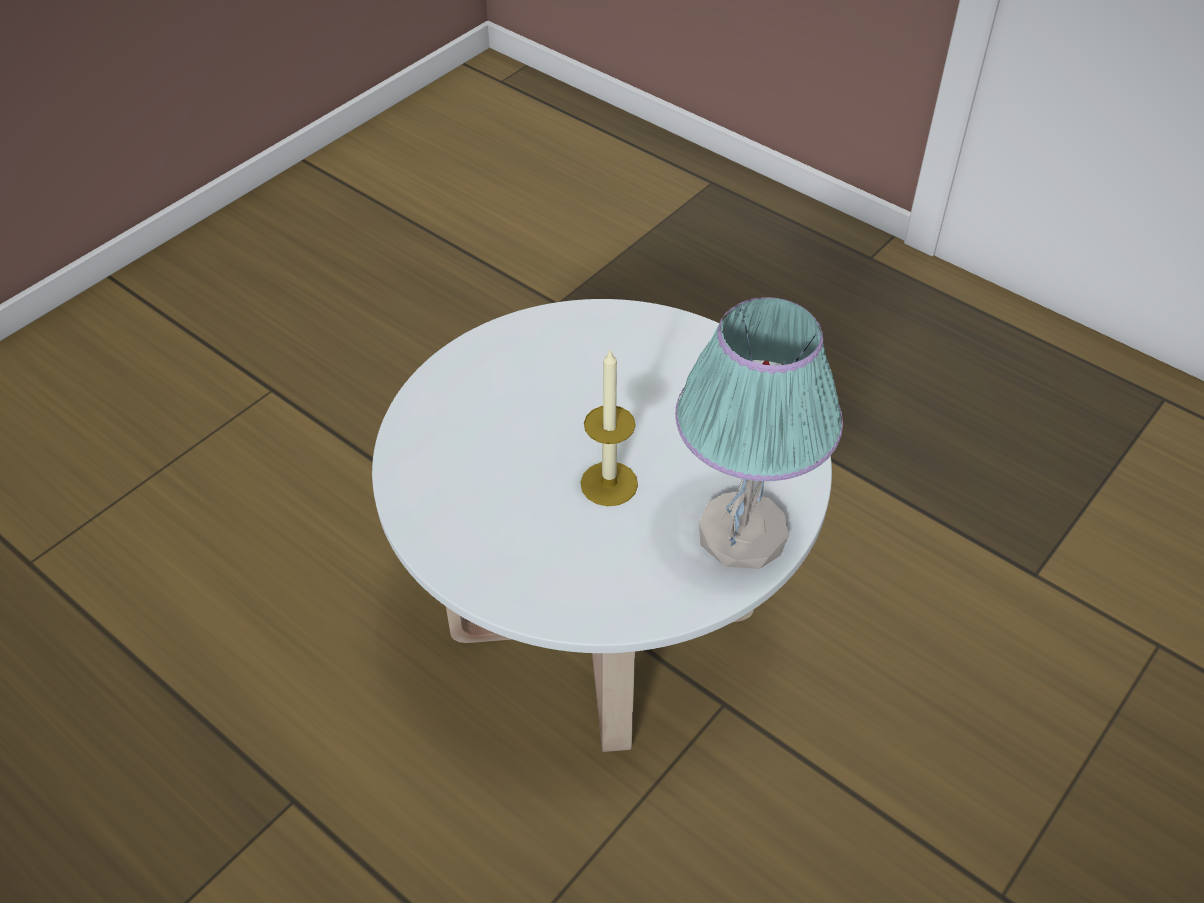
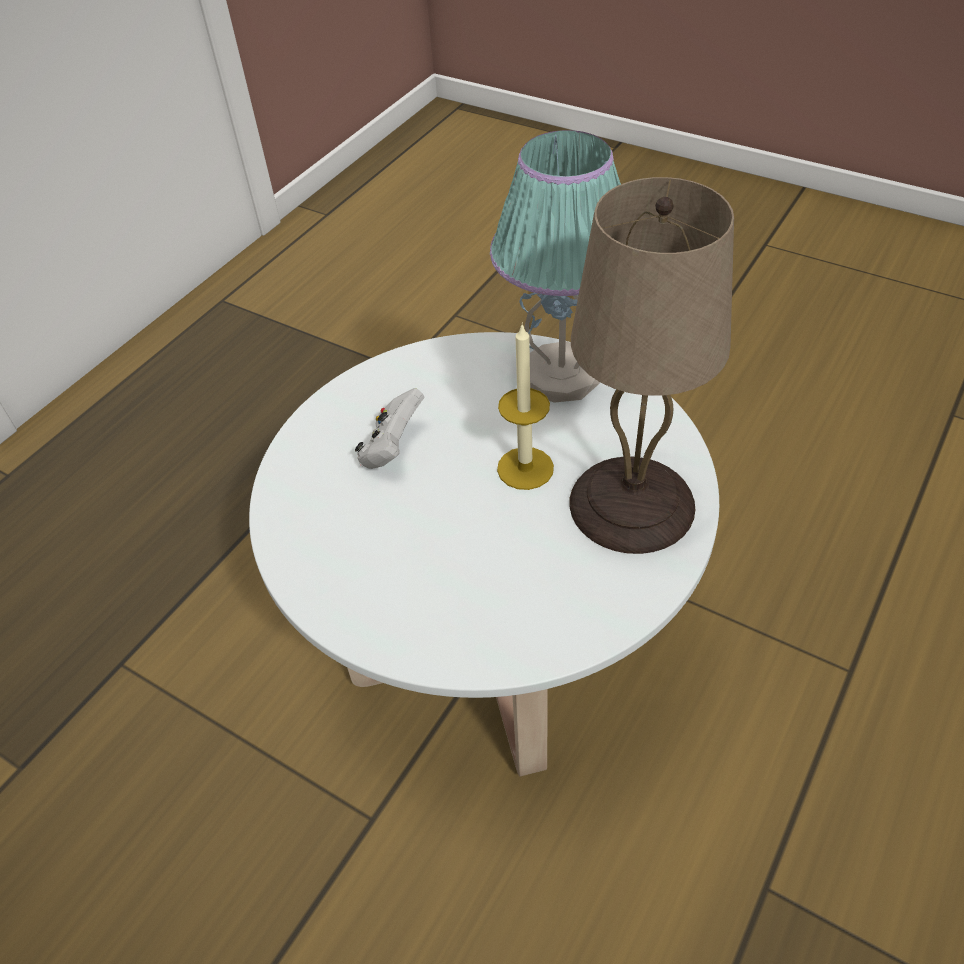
camera: 95 degrees left, 0 degrees up
(543, 559) = (631, 501): none -> beige table lamp
(658, 389) = (392, 449): none -> white game controller

